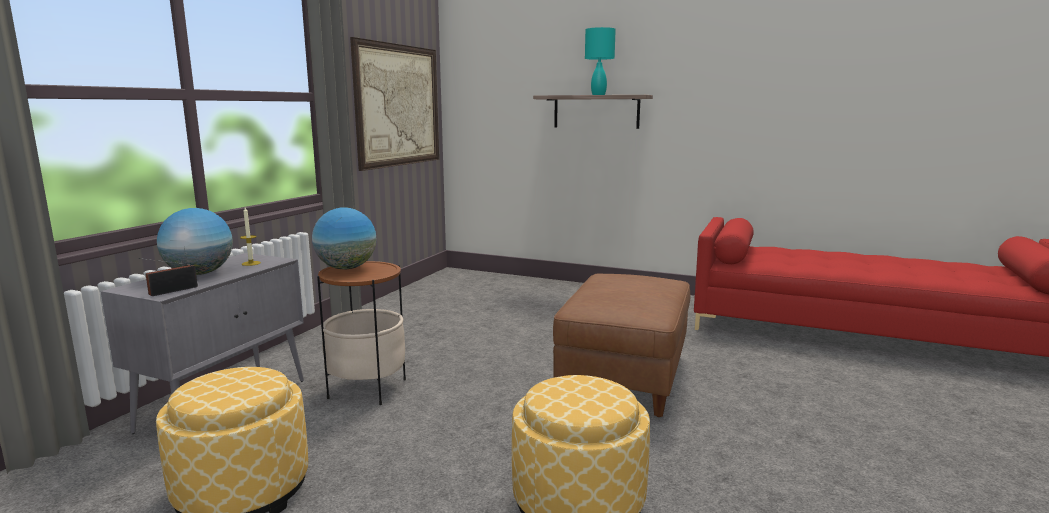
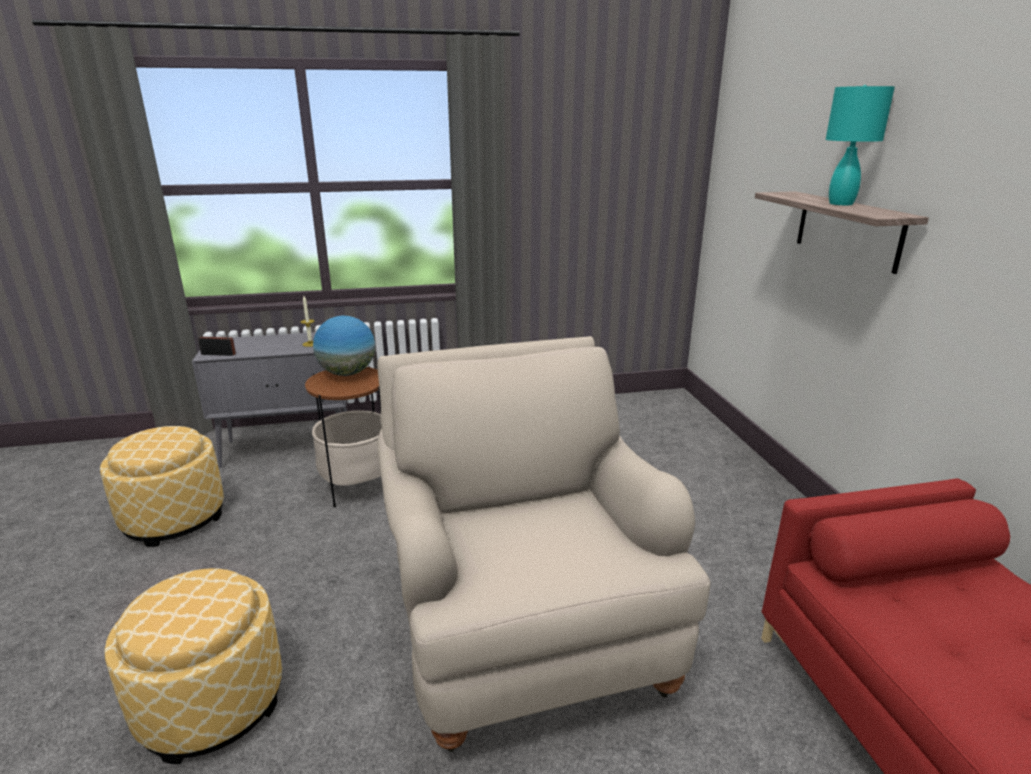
camera: 55 degrees right, 10 degrees up
(200, 273) = (268, 343): globe -> none
(398, 105) = (613, 189): picture -> none
(623, 377) = (523, 626): brown ottoman -> beige armchair

